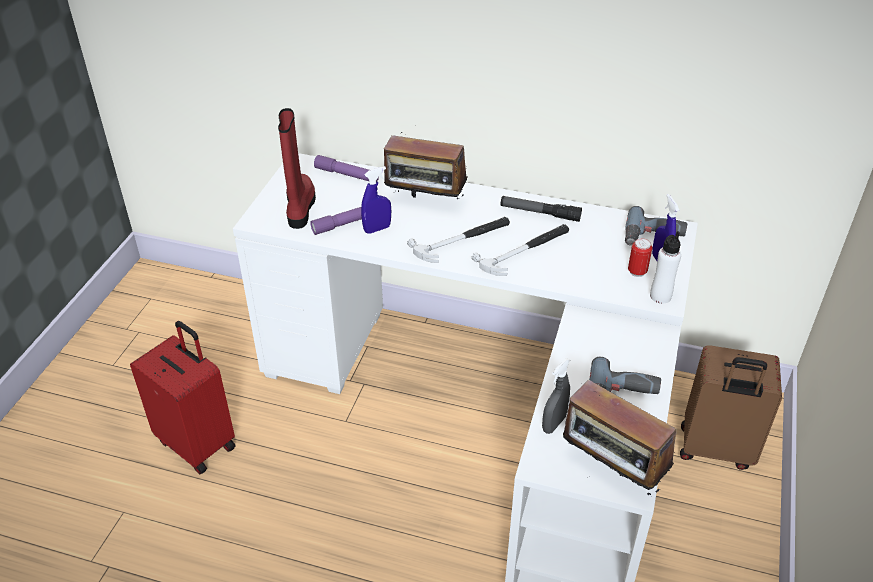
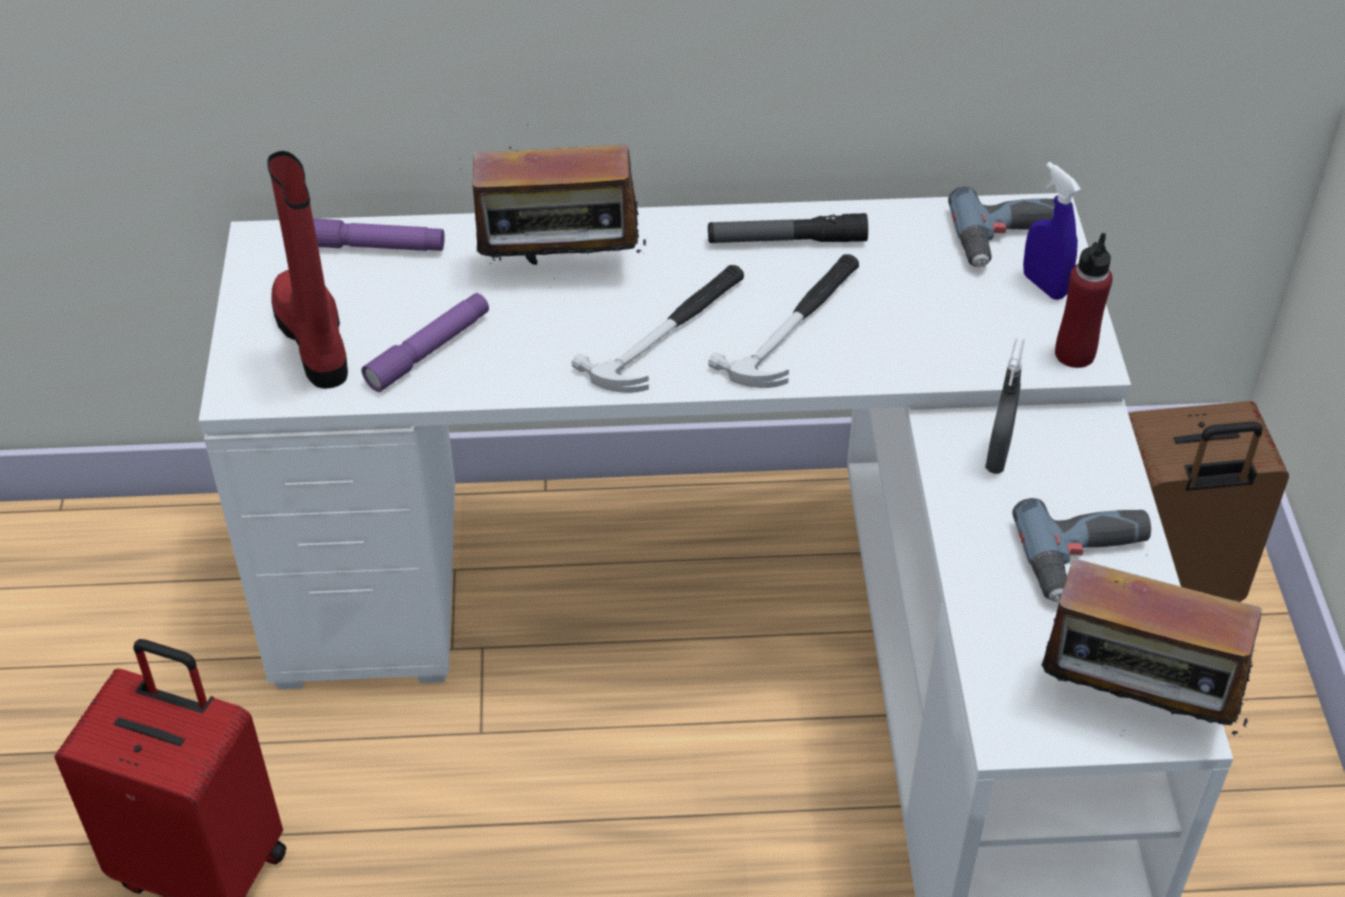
camera: 20 degrees left, 5 degrees up
(377, 229) = (495, 349): blue spray bottle -> none
(554, 424) = (997, 648): grey spray bottle -> grey spray bottle (997, 456)
(637, 272) = (1013, 316): can -> none
(660, 296) = (1074, 354): white bottle -> red bottle

